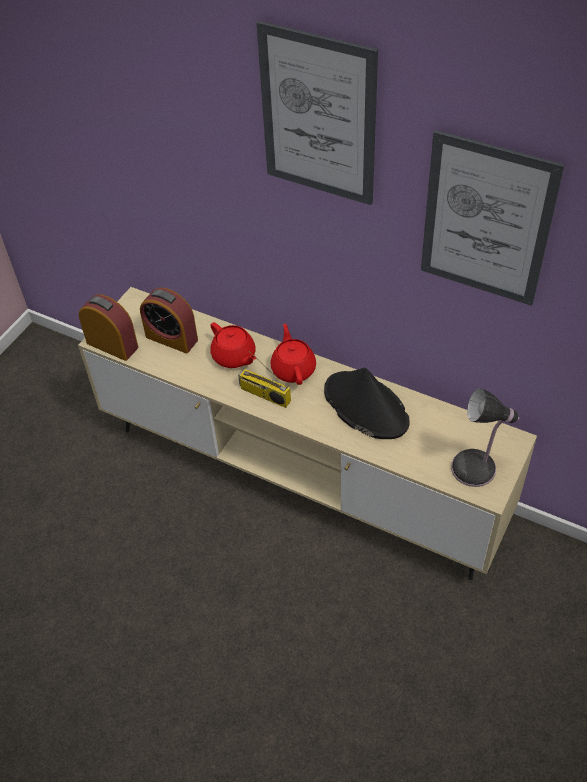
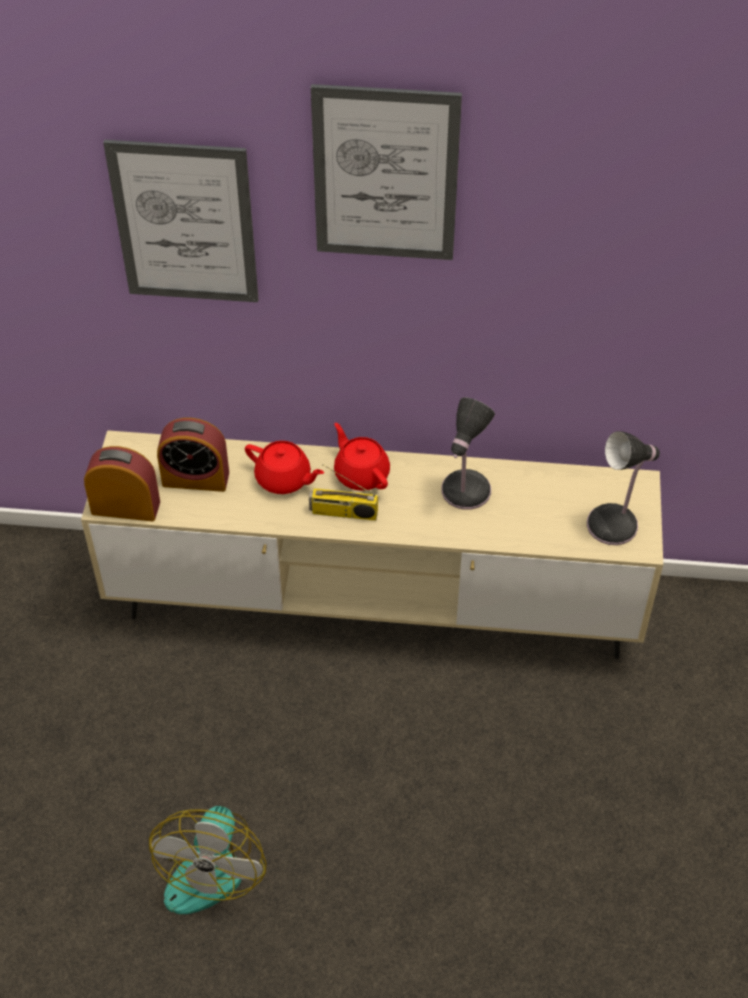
camera: 25 degrees left, 0 degrees up
(86, 629) = (209, 863): none -> fan
(365, 406) = (464, 492): black hat -> table lamp
(486, 220) = (591, 248): picture -> picture (185, 223)

